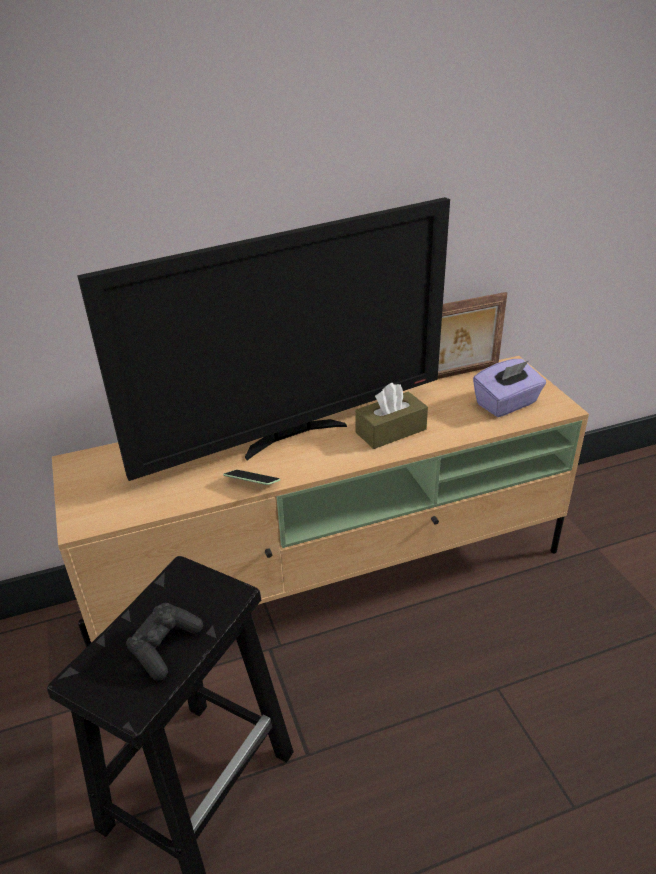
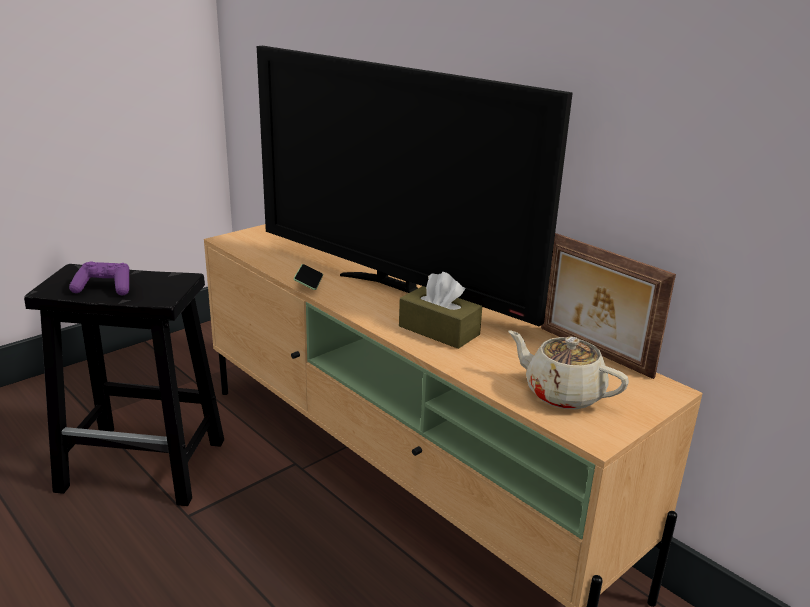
camera: 65 degrees right, 10 degrees down
(165, 647) = (105, 288): black game controller -> purple game controller
(506, 404) = (562, 393): purple tissue box -> beige teapot

